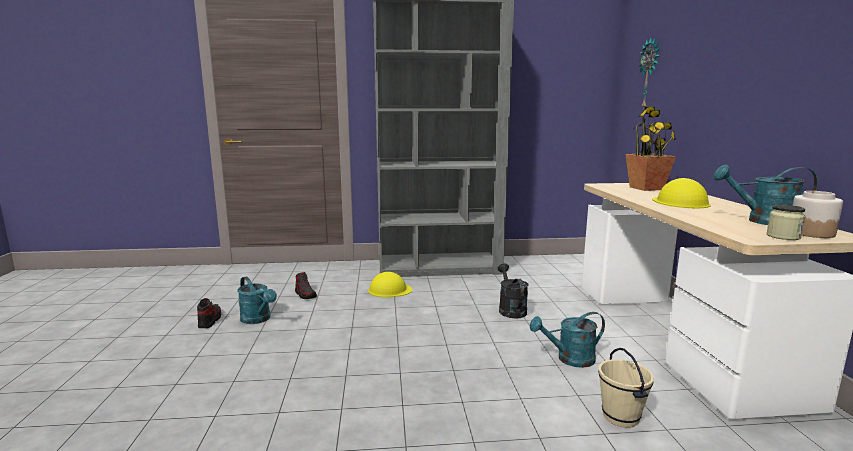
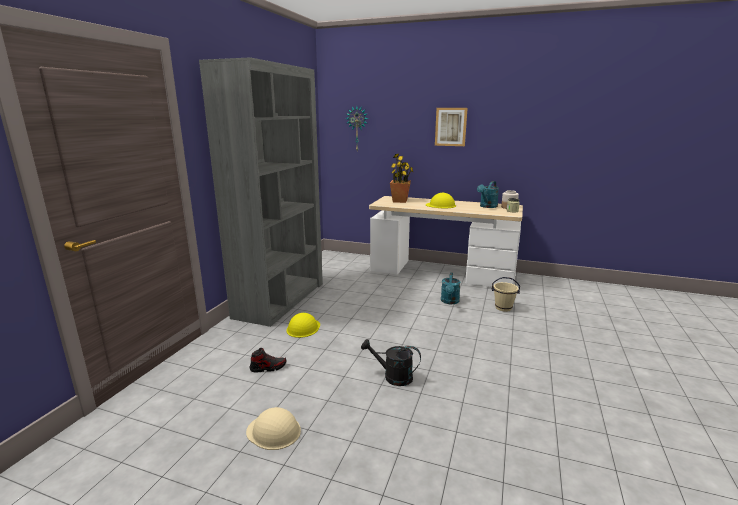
camera: 65 degrees left, 5 degrees up
(210, 320) = (274, 431): shoe -> beige hard hat
(258, 319) = (301, 399): turquoise watering can -> none
(510, 309) = (379, 298): black watering can -> black watering can (393, 377)
(763, 52) = (450, 127): none -> picture

